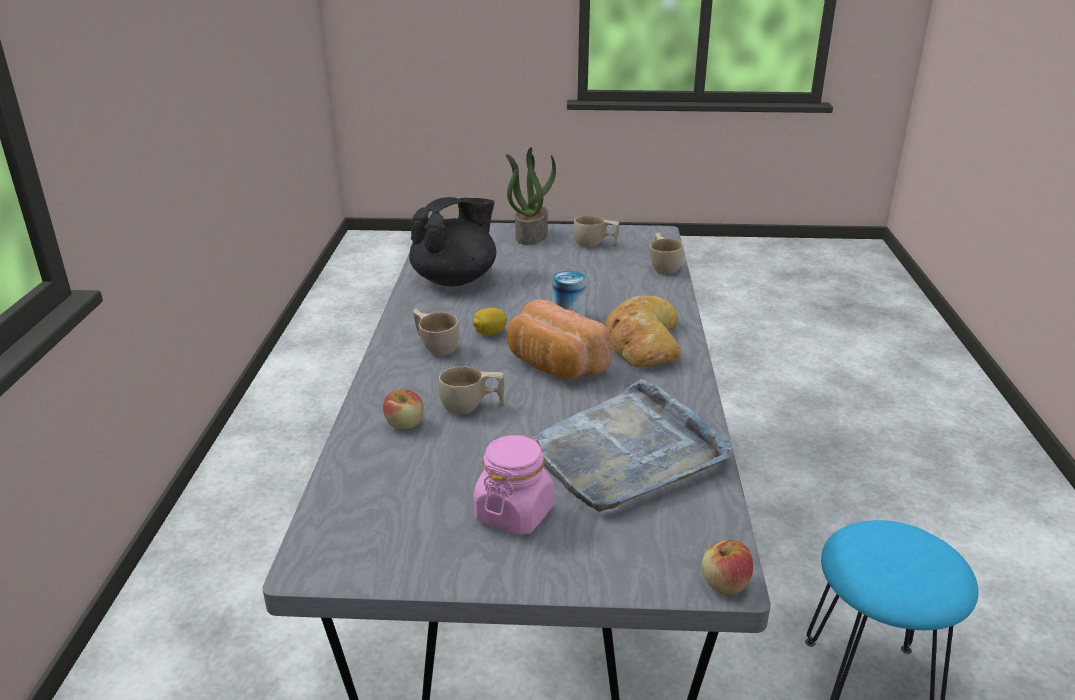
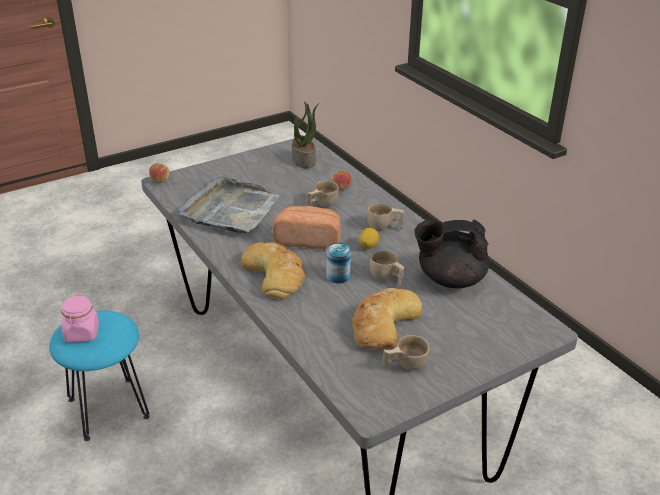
camera: 145 degrees right, 5 degrees up
(455, 279) = (449, 279): black teapot -> black teapot turned 75 degrees clockwise
(514, 513) = (255, 175): pink jar -> pink jar (82, 333)
(531, 235) = (470, 355): potted plant -> potted plant (304, 160)
(575, 270) = (383, 324): none -> bread
(664, 266) = (321, 359): beige cup -> beige cup (386, 279)

